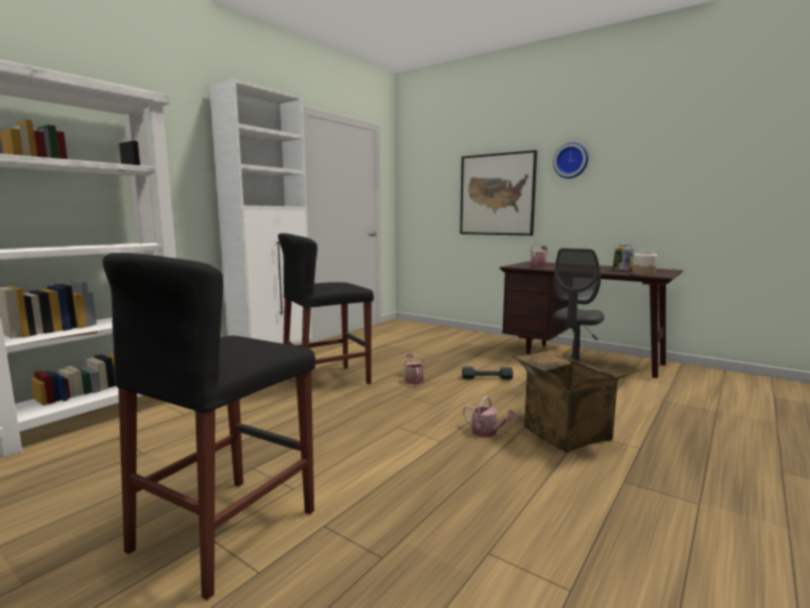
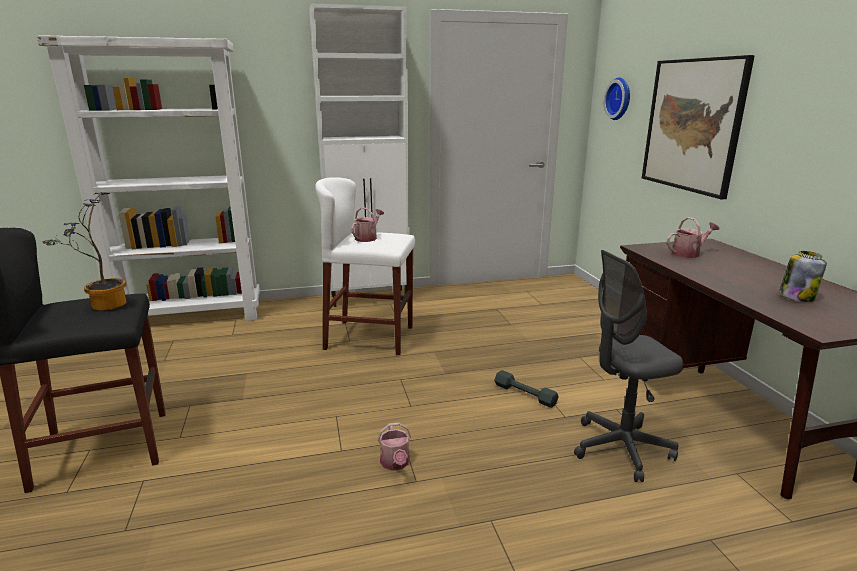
camera: 40 degrees right, 10 degrees up
(235, 342) = (104, 306): none -> potted plant
(326, 381) = (370, 337): black stool -> white stool
(413, 379) = (445, 366): watering can -> watering can (367, 238)
(562, 433) = (467, 508): cardboard box -> none
(571, 160) = (801, 77): wall clock -> wall clock (620, 99)
(643, 274) = (799, 317): jar -> none

